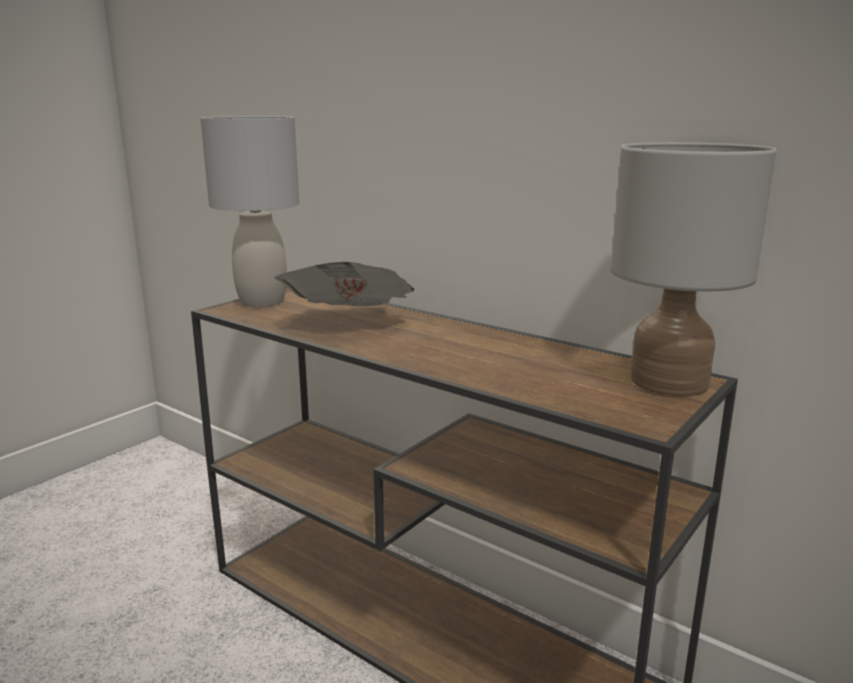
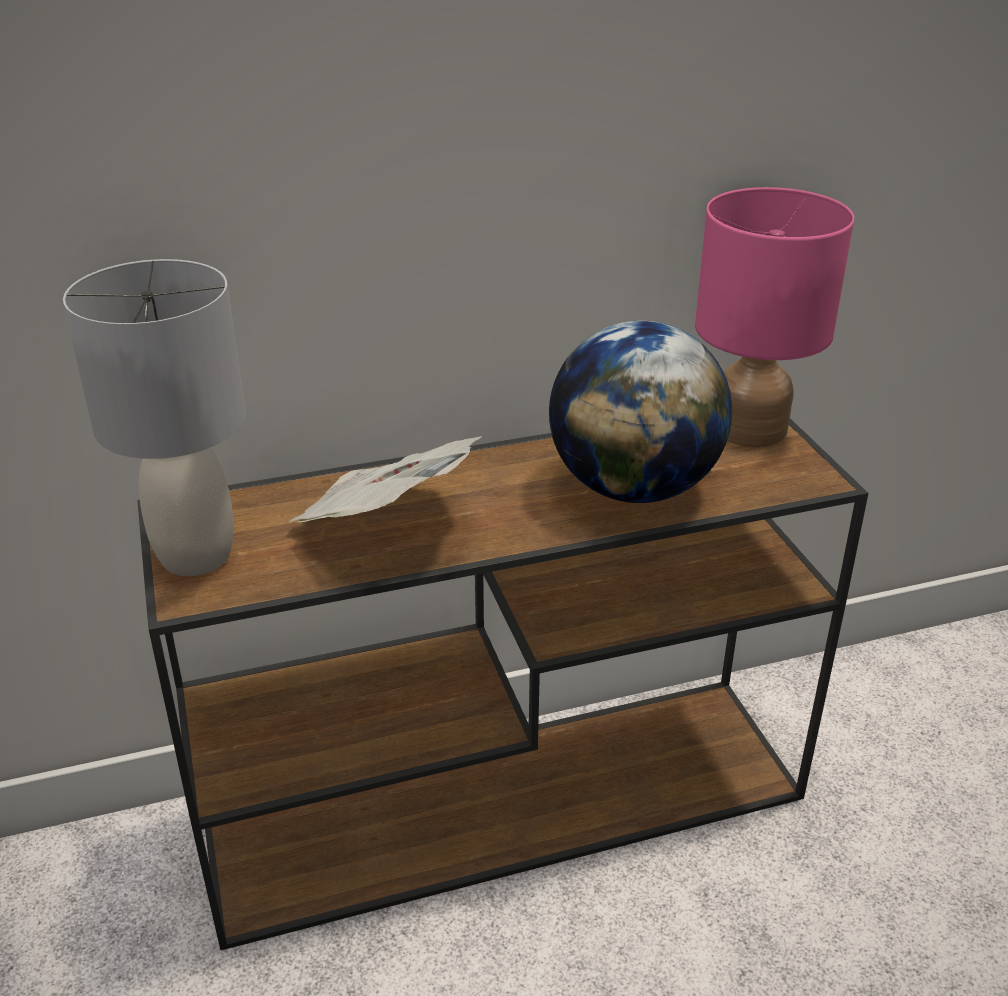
camera: 55 degrees left, 15 degrees up
(503, 367) = (633, 487): none -> globe
(669, 382) = (751, 428): grey table lamp -> pink table lamp

